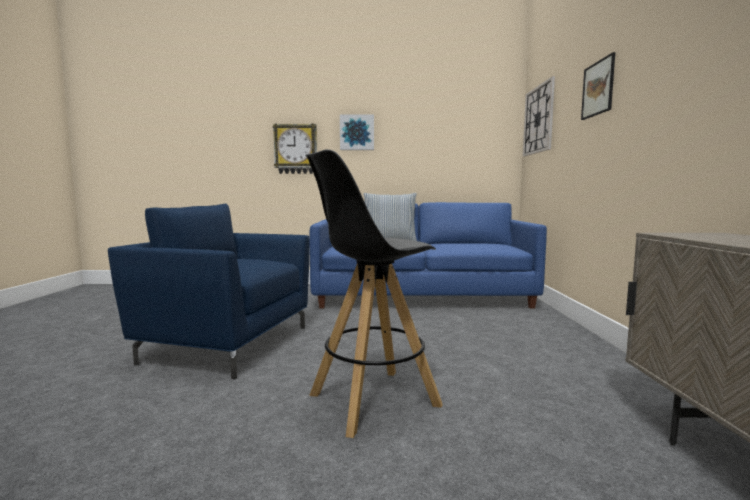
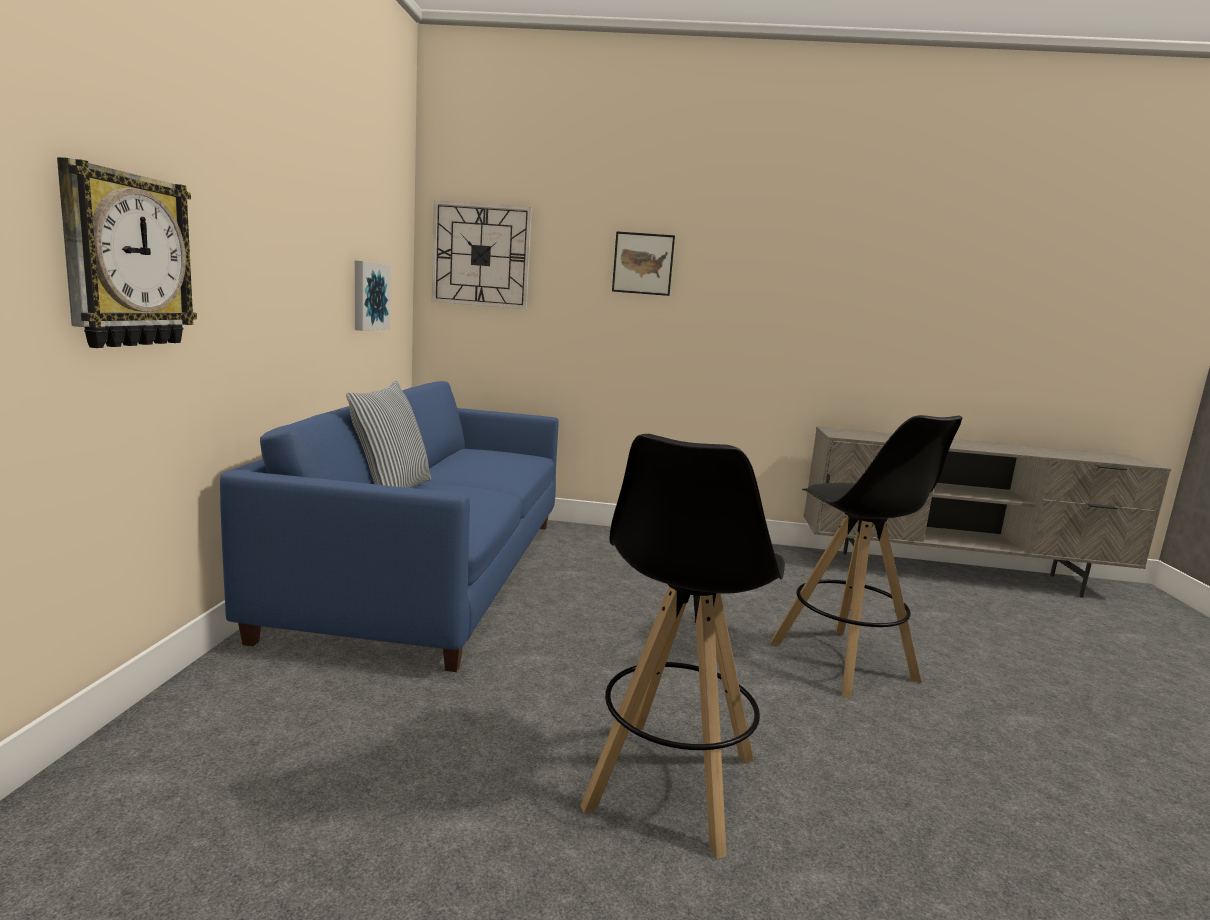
camera: 85 degrees left, 5 degrees up
(227, 343) = (671, 784): blue armchair -> black stool
(357, 132) = (251, 227): picture -> picture (369, 296)

